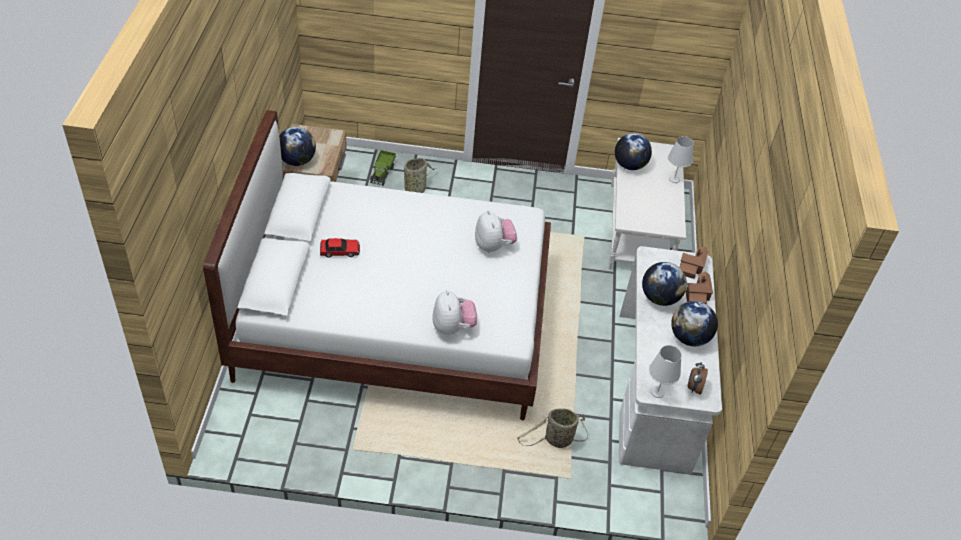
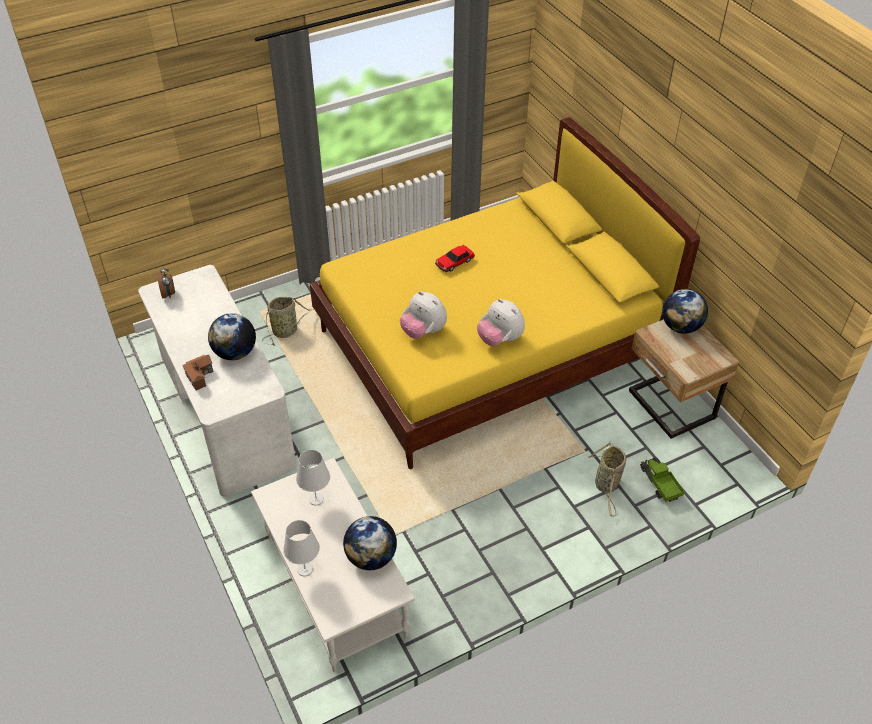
camera: 150 degrees right, 0 degrees up
(340, 251) = (540, 260): toy car -> toy car (454, 262)
(394, 320) = (489, 348): white bed -> yellow bed
(453, 327) = (396, 252): plush toy -> plush toy (500, 339)
(657, 392) = (198, 277): white table lamp -> white table lamp (316, 499)
(689, 338) = (190, 331): globe -> none
(691, 267) = (218, 400): toy house -> none

